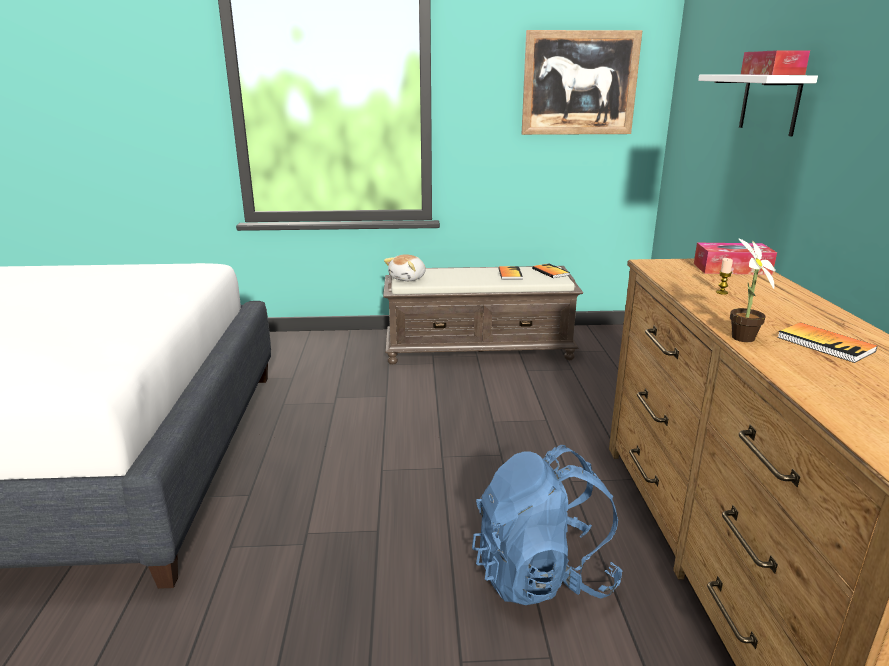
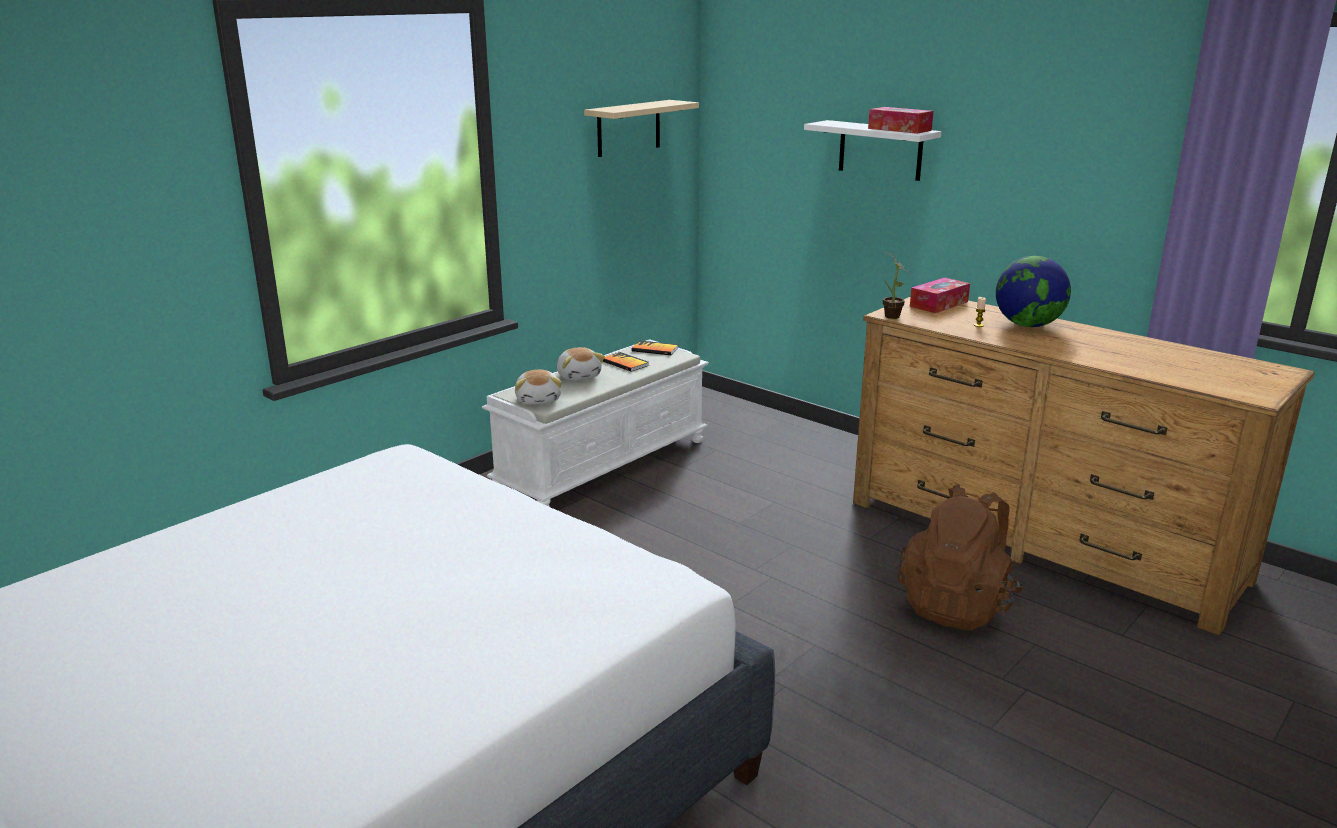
camera: 45 degrees left, 0 degrees up
(463, 273) = (579, 376): none -> plush toy
(479, 349) = (603, 464): brown bench -> white bench
(542, 575) = (957, 606): blue backpack -> brown backpack
(579, 83) = (628, 128): picture -> beige shelf
(741, 339) = (1060, 355): potted plant -> potted plant (892, 317)
(784, 307) = (1028, 325): none -> globe
(825, 344) = (1095, 344): book -> none

